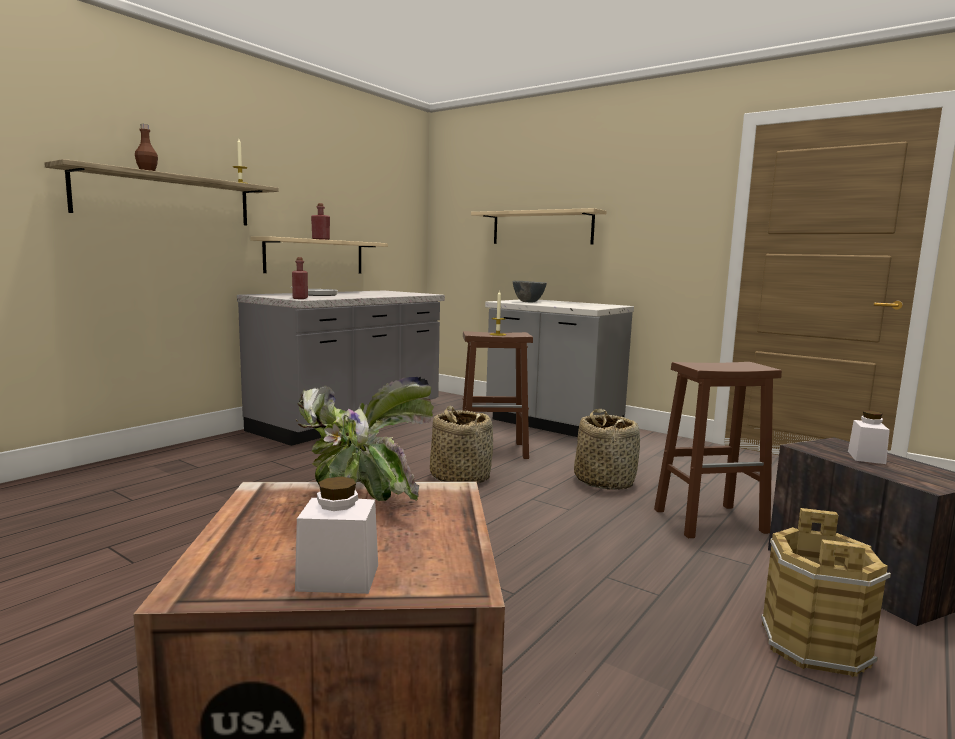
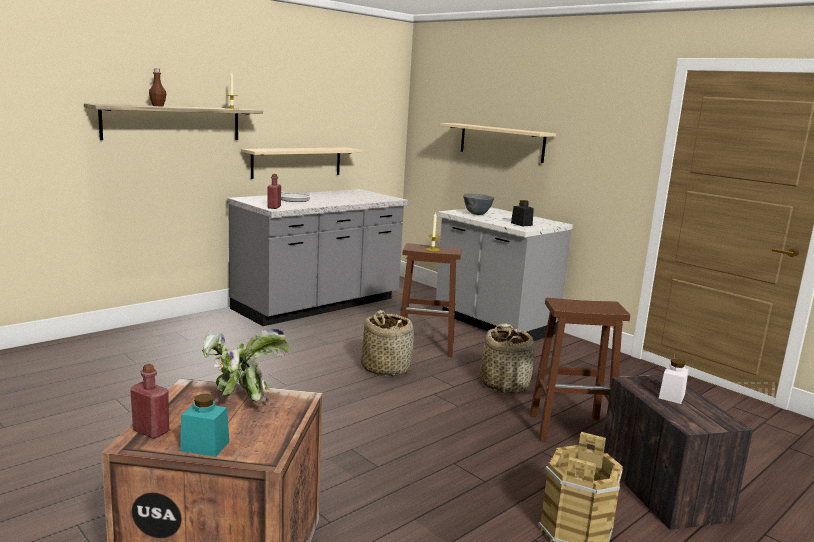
camera: 10 degrees right, 5 degrees up
(320, 239) = (301, 149): red bottle -> red bottle (151, 431)
(338, 577) = (205, 446): white jar -> turquoise jar
(584, 306) = (521, 224): none -> black jar

